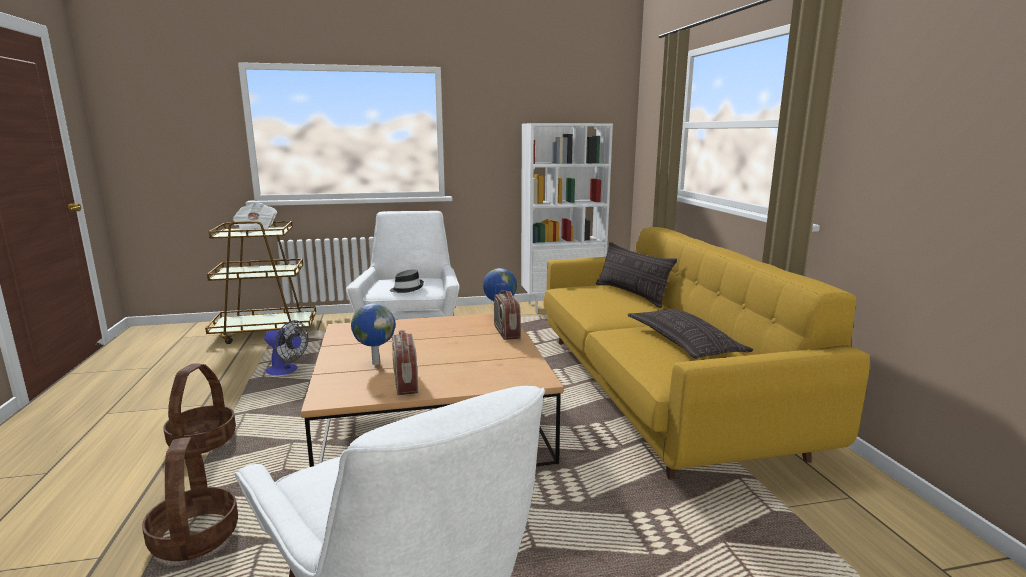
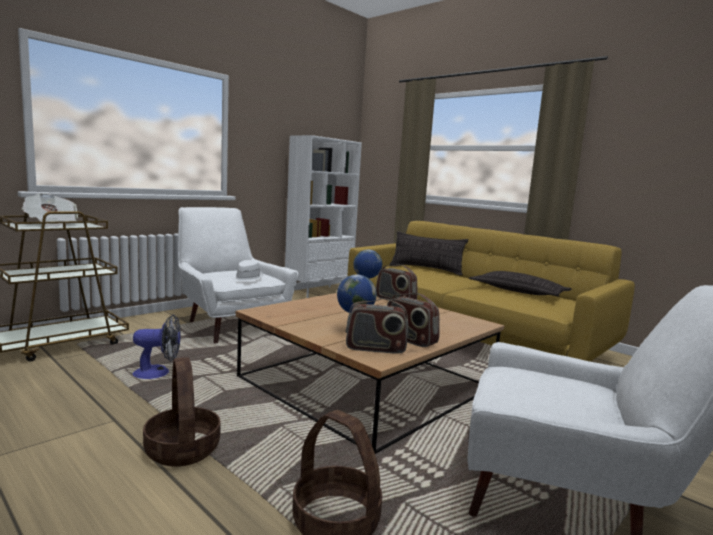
camera: 35 degrees left, 5 degrees down
(350, 386) = (375, 348): none -> radio
(406, 288) = (246, 278): black hat -> white hat

